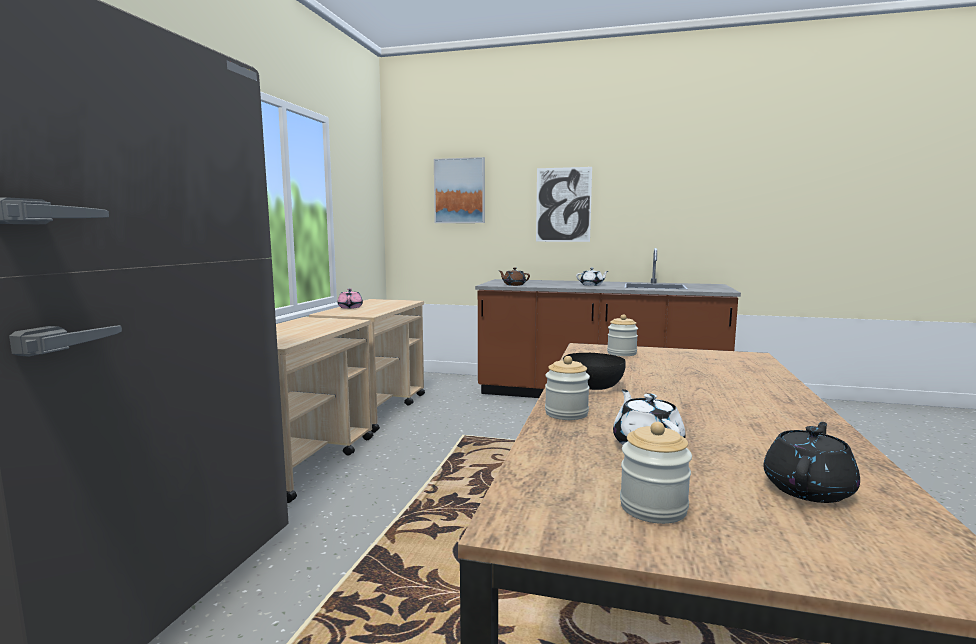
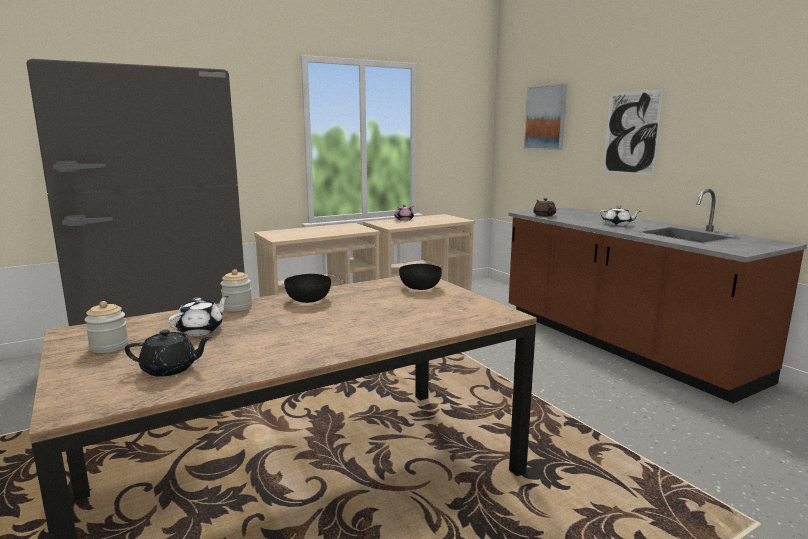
camera: 45 degrees right, 5 degrees up
(621, 353) = (419, 287): jar -> black bowl

